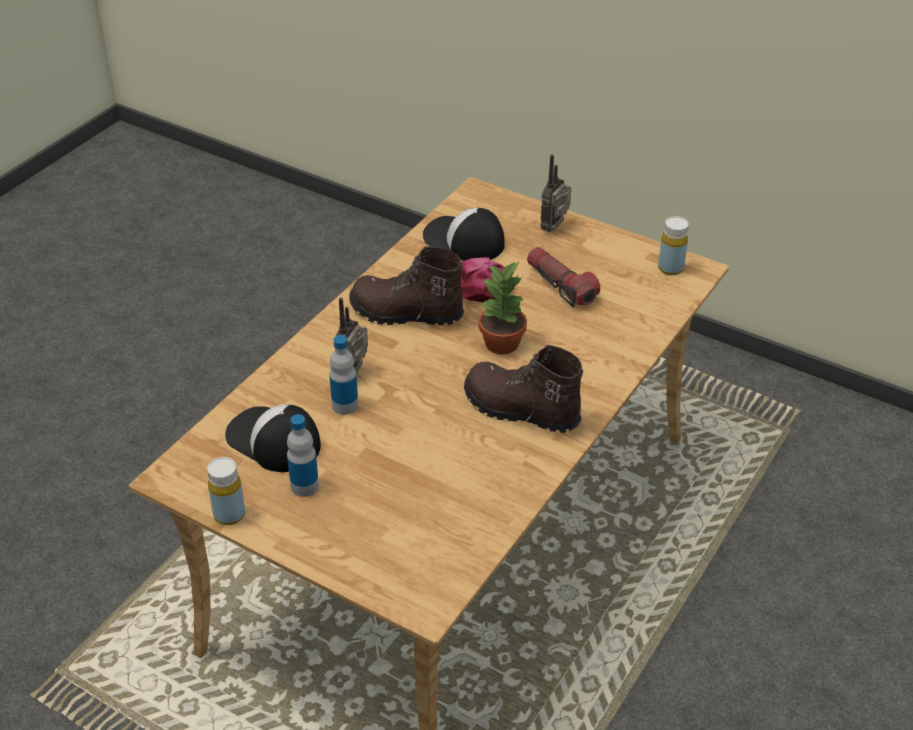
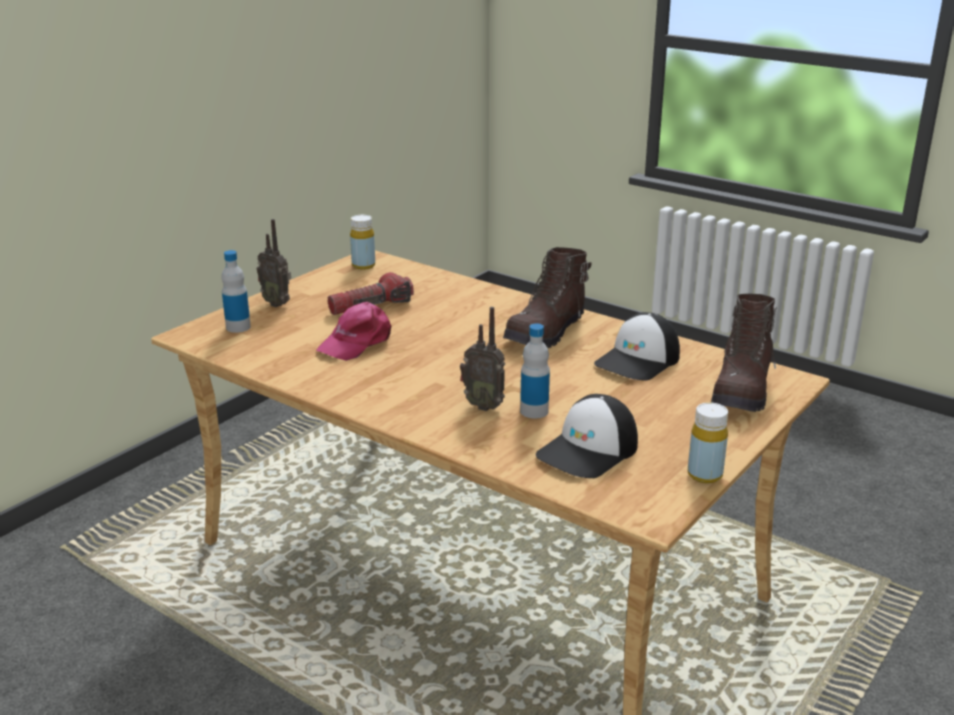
camera: 85 degrees left, 15 degrees down
(304, 486) = (656, 433): bottle -> bottle (238, 327)
(405, 314) = (390, 377): brown boot -> brown boot (742, 390)
(463, 240) = (273, 344): cap -> cap (638, 361)
(502, 344) = (451, 335): potted plant -> none

